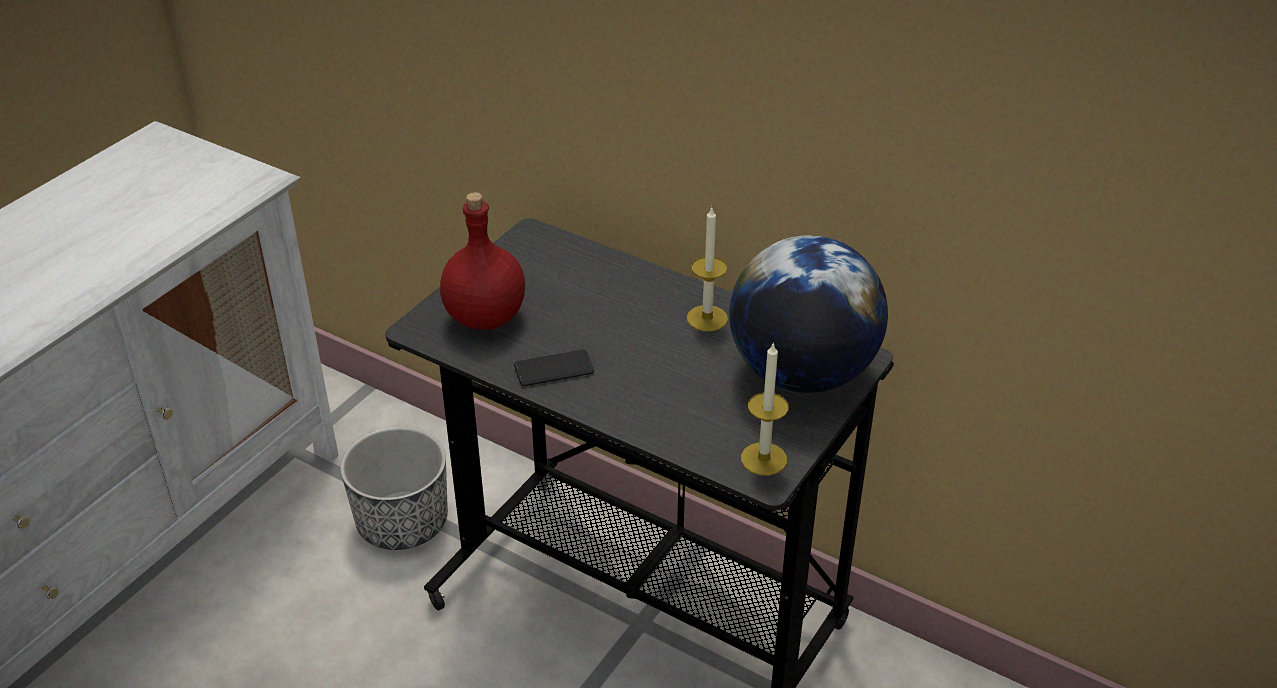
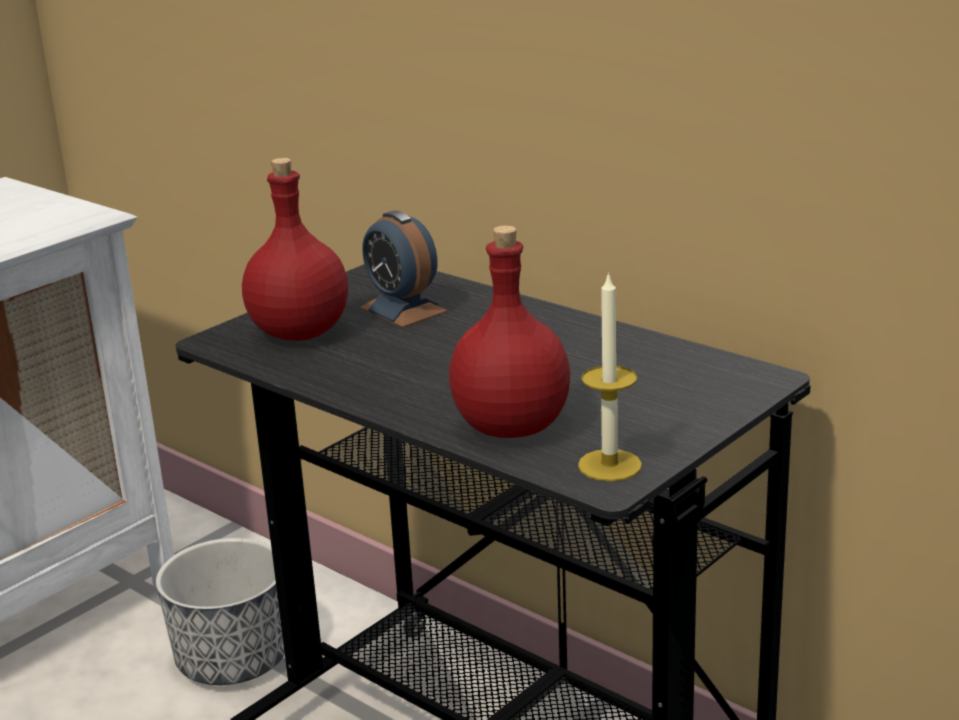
camera: 10 degrees right, 15 degrees down
(554, 369) = (365, 377): phone -> none
(562, 286) = (403, 309): none -> alarm clock
(684, 421) = (513, 427): none -> red bottle
(707, 318) = (573, 339): candle -> none
(802, 374) = (683, 390): globe -> none

